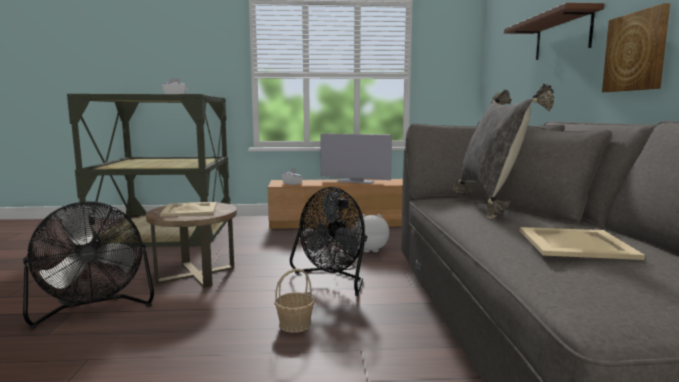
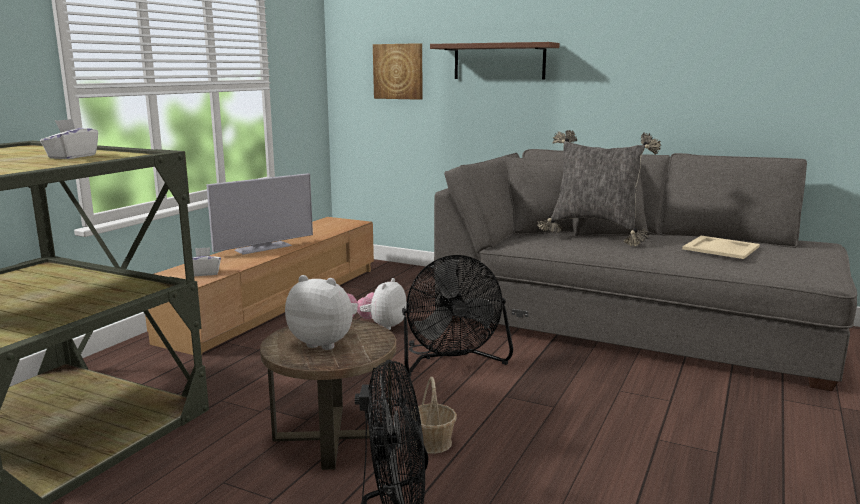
camera: 60 degrees left, 5 degrees up
(189, 209) = (325, 343): beige tray -> plush toy
(295, 324) = (549, 405): basket -> basket (432, 443)
(636, 52) = (602, 92): picture -> picture (398, 71)

